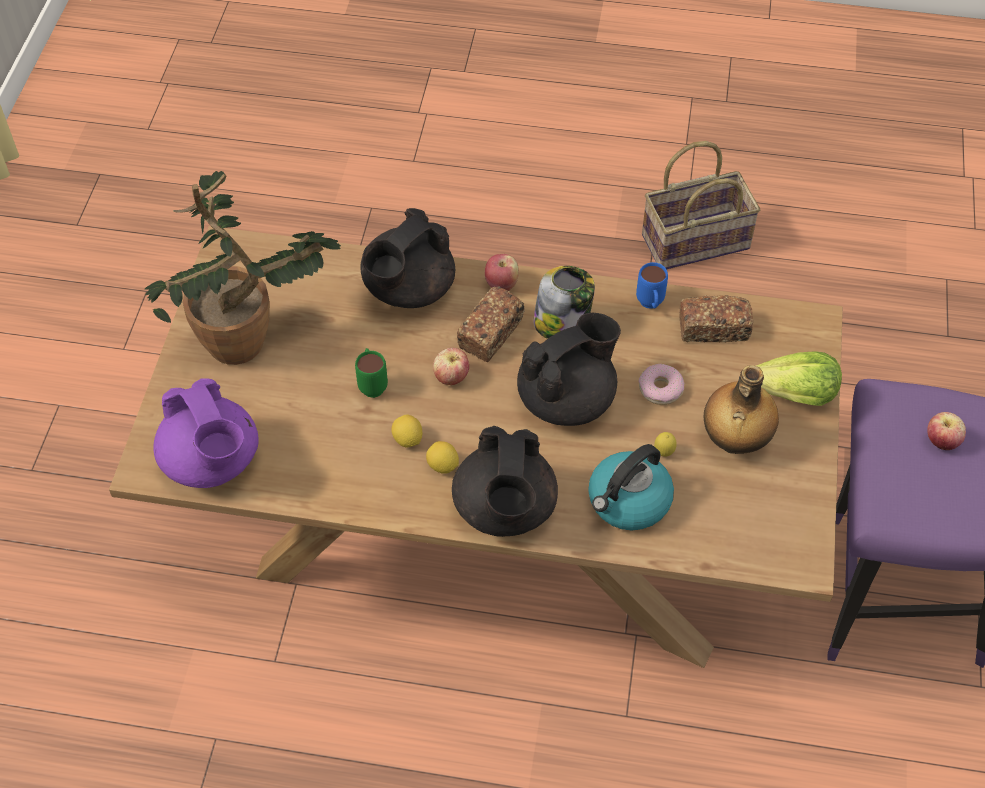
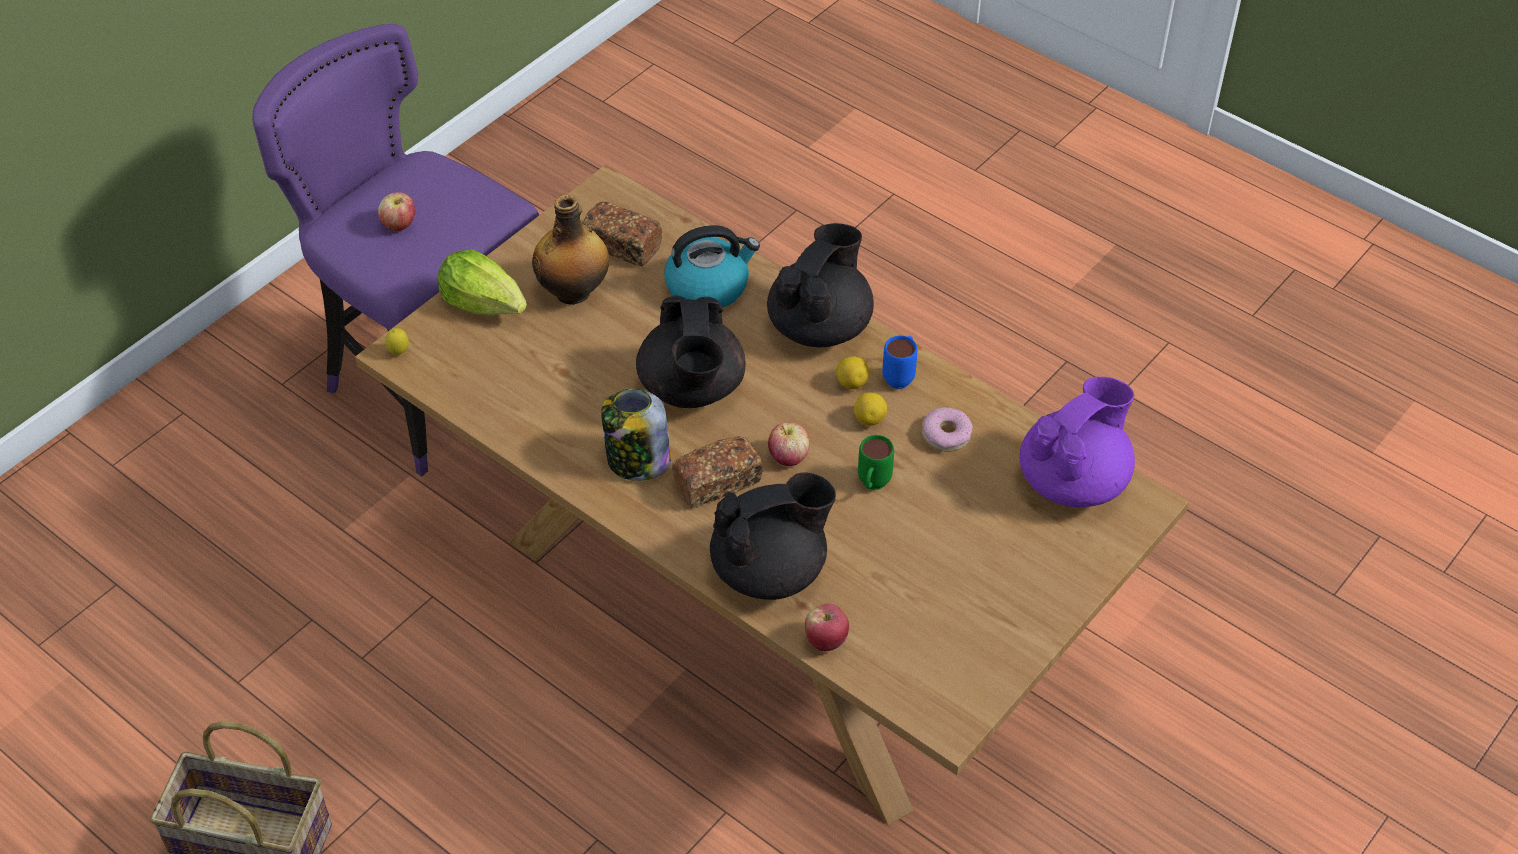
camera: 150 degrees left, 5 degrees down
(212, 462) = (1074, 480): purple teapot -> purple teapot turned 45 degrees clockwise
(251, 342) = (976, 588): potted plant -> none
(501, 285) = (667, 529): apple -> apple (826, 641)
(567, 399) = (692, 388): black teapot -> black teapot turned 90 degrees counterclockwise
(650, 305) = (535, 438): blue mug -> blue mug (901, 376)
(660, 389) = (597, 360): donut -> donut (946, 435)
(663, 453) = (644, 309): lemon -> lemon (399, 352)
(713, 329) = (497, 389): bread -> bread (621, 245)

